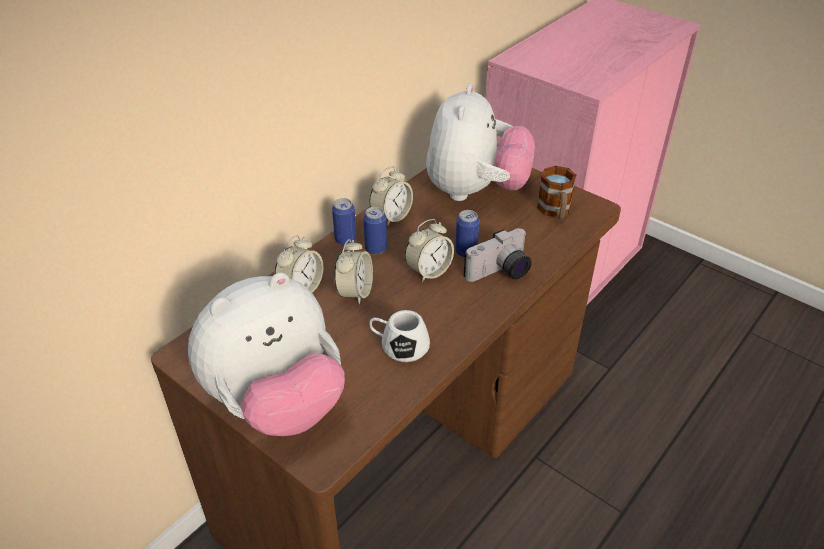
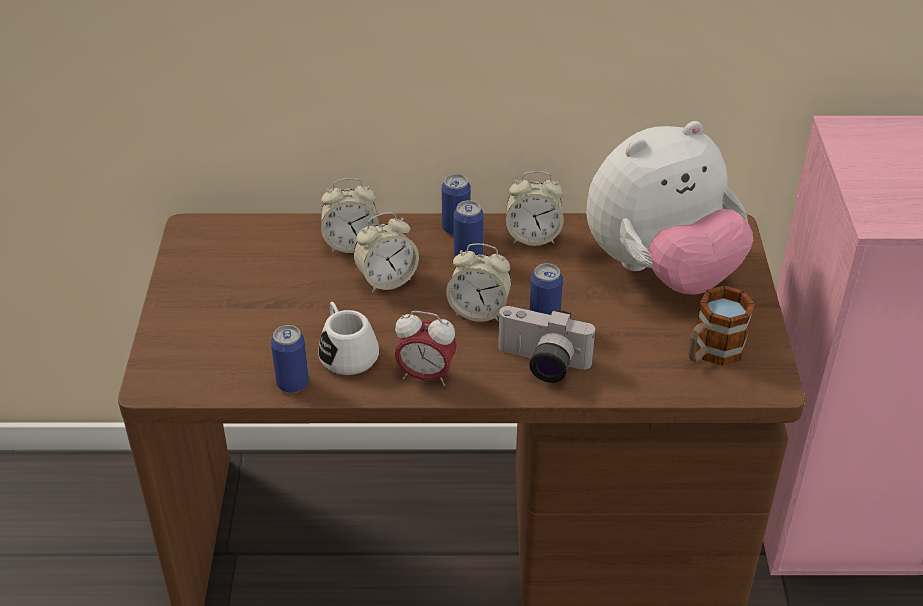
camera: 50 degrees right, 0 degrees up
(277, 403) = (193, 318): plush toy -> none
(401, 386) = (292, 383): none -> can
(459, 323) = (426, 375): none -> alarm clock

